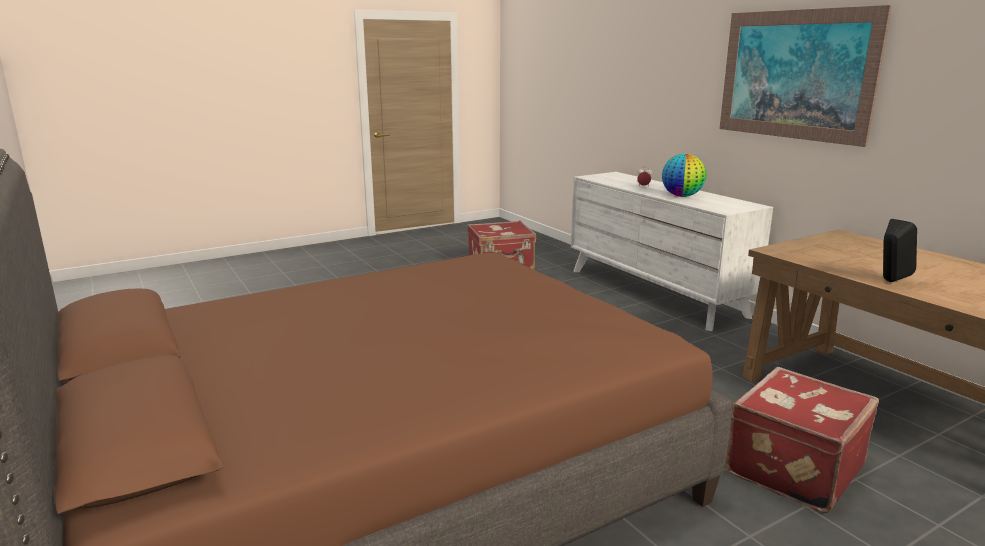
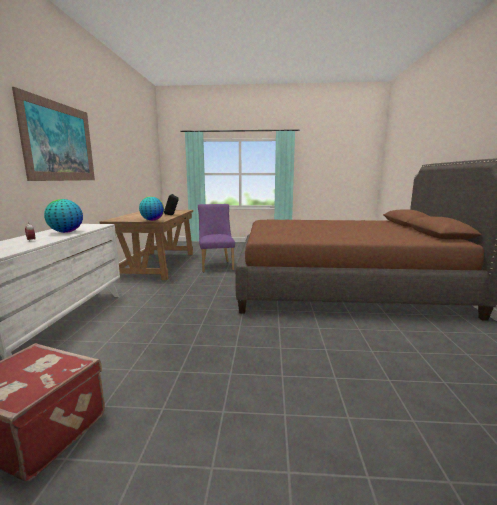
camera: 145 degrees left, 5 degrees down
(788, 249) = (152, 220): none -> globe
(791, 468) = (216, 265): red suitcase -> purple chair

